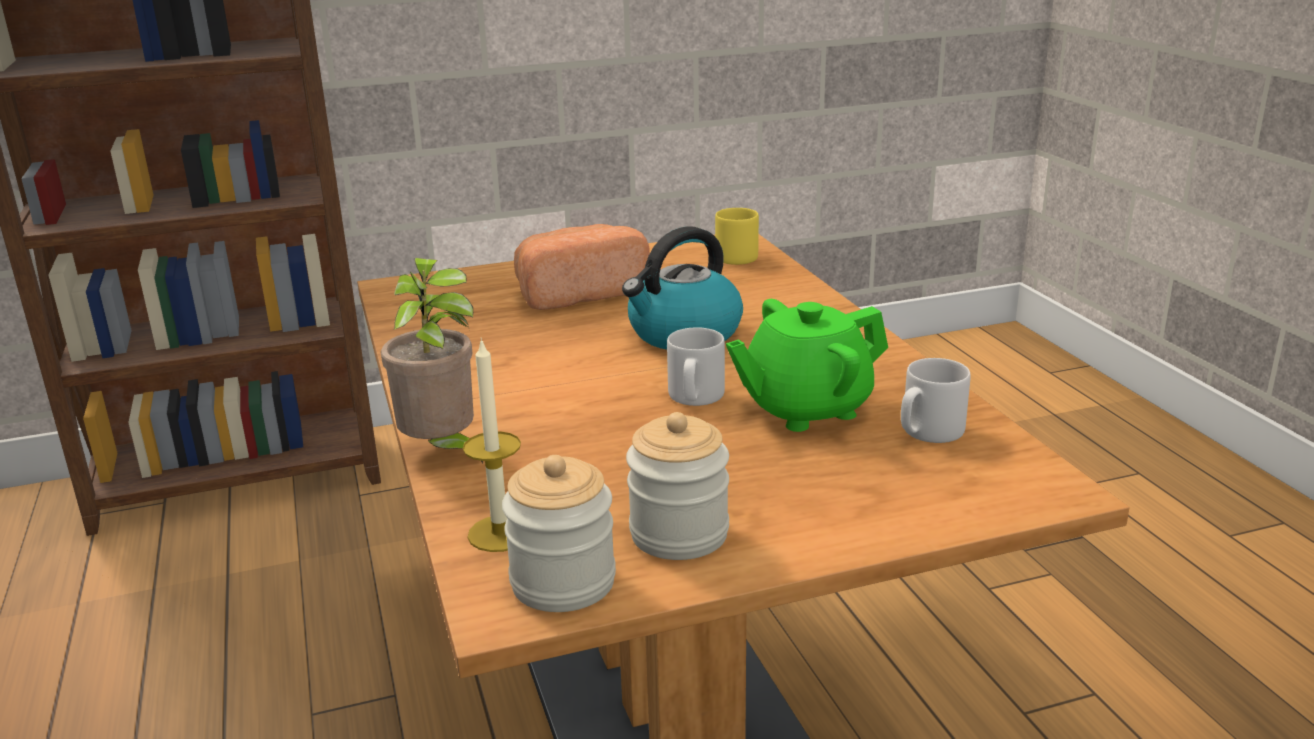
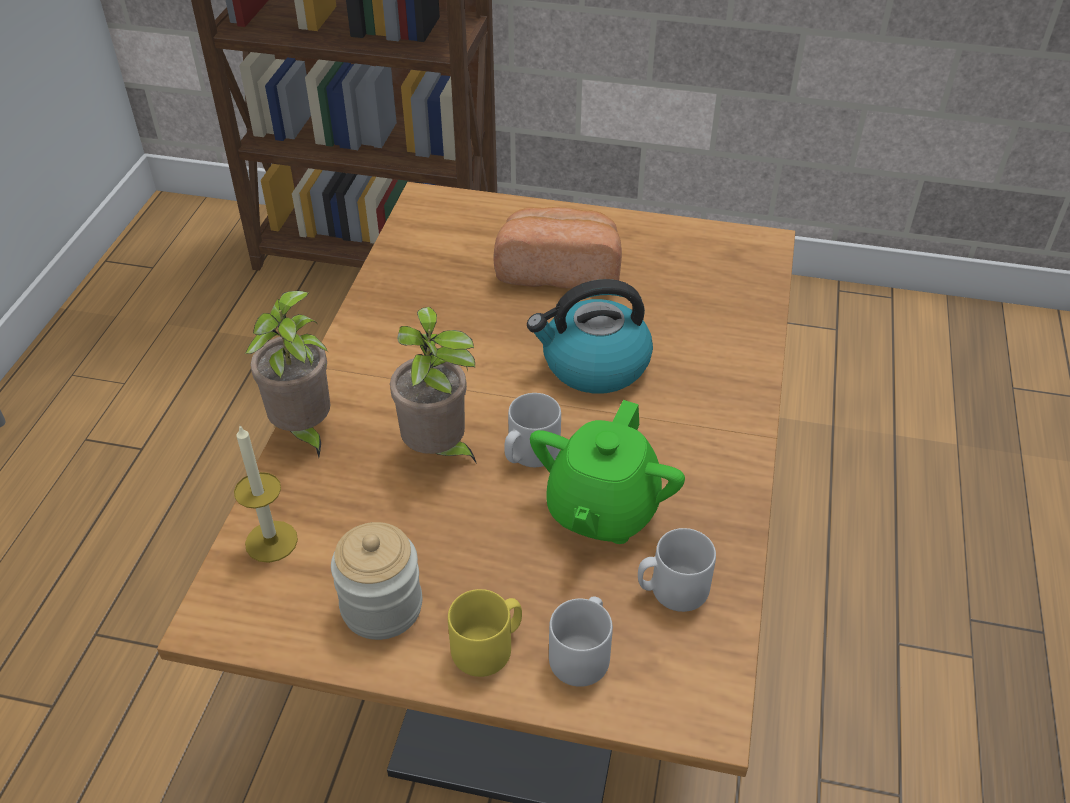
camera: 30 degrees right, 20 degrees up
(563, 582) = (269, 614): jar -> none
(605, 422) = (438, 452): none -> potted plant
(739, 256) = (742, 269): yellow mug -> yellow mug (488, 647)
(805, 409) = (601, 510): green teapot -> green teapot turned 75 degrees counterclockwise
(907, 494) = (582, 654): none -> grey mug

